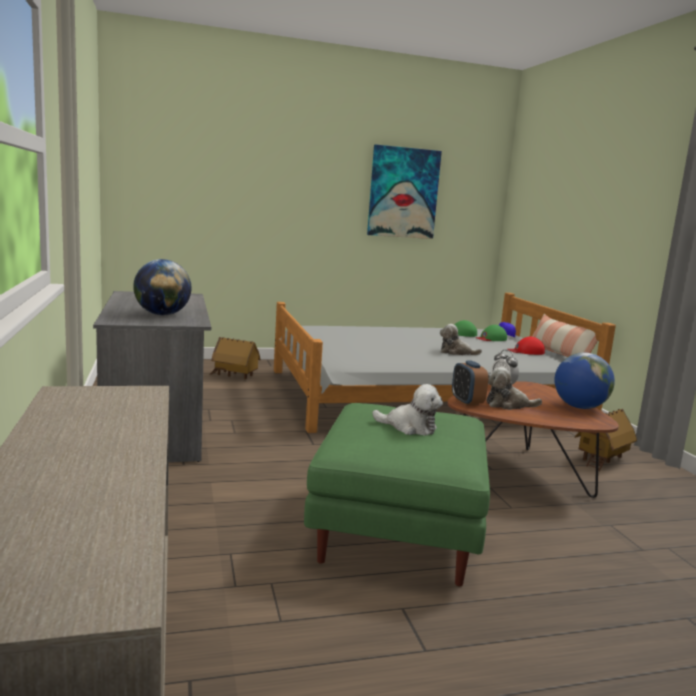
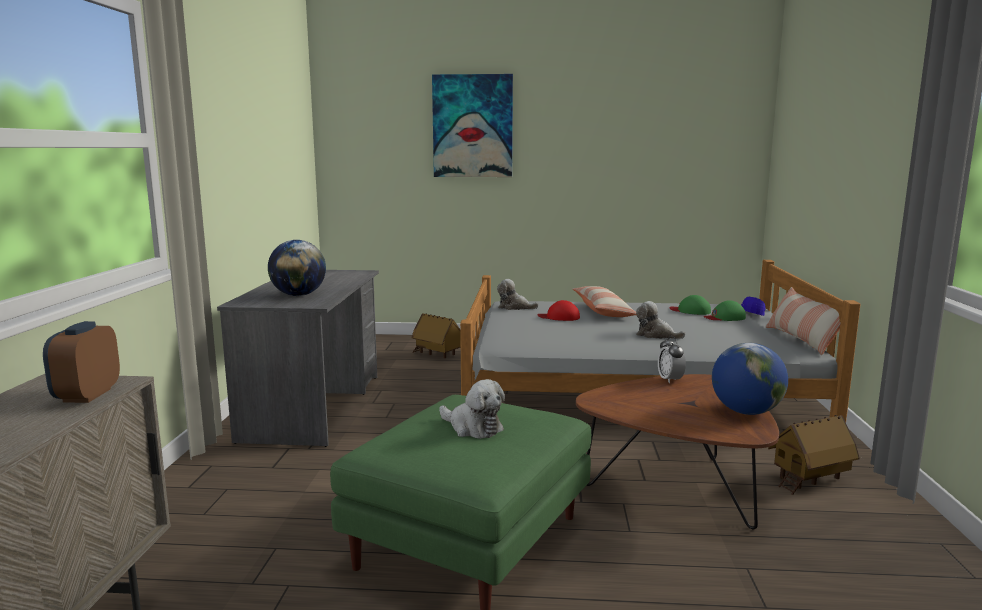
camera: 20 degrees right, 0 degrees up
(394, 334) = (603, 311): none -> pillow
(403, 193) = (635, 147): picture -> picture (472, 126)
(467, 402) = (599, 398): alarm clock -> alarm clock (87, 395)
(508, 405) = (648, 404): plush toy -> plush toy (514, 307)
(526, 351) = (754, 335): red cap -> red cap (559, 317)

